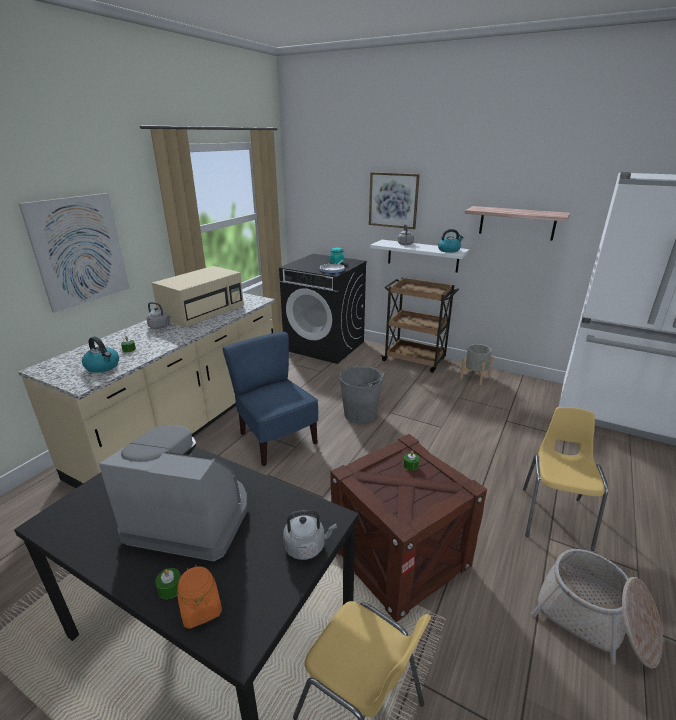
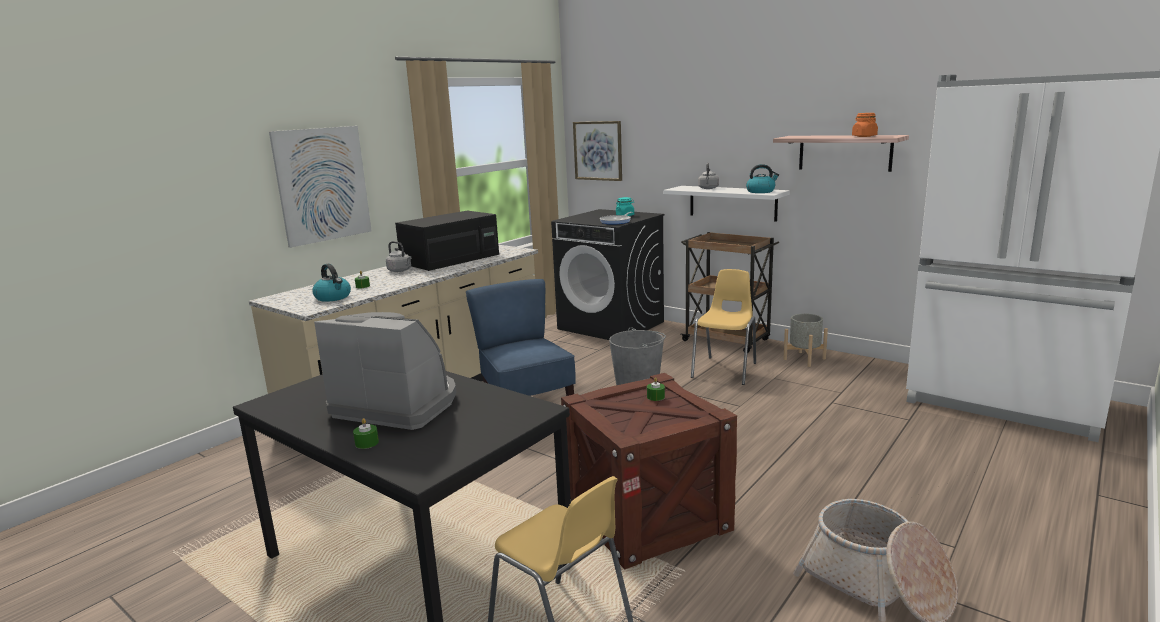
camera: 10 degrees right, 10 degrees down
(200, 608) = (391, 454): orange jar -> orange jar (864, 136)
(203, 310) = (451, 259): beige microwave -> black microwave
(307, 546) = (506, 425): grey kettle -> none
(393, 200) = (693, 136): picture -> picture (598, 150)
(554, 516) = (861, 493): yellow chair -> yellow chair (725, 370)

